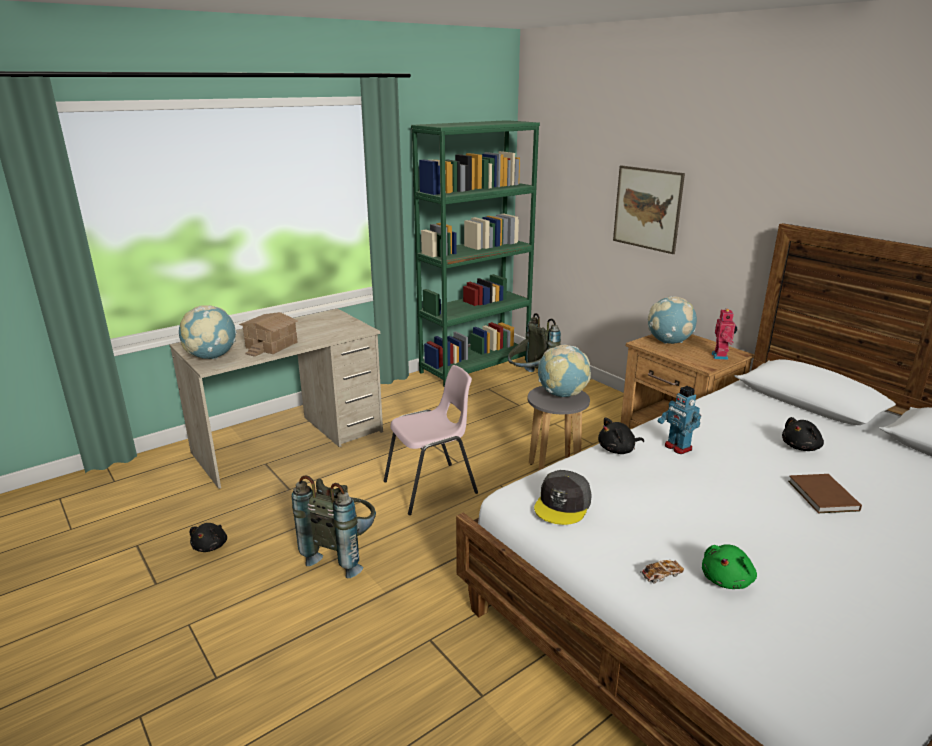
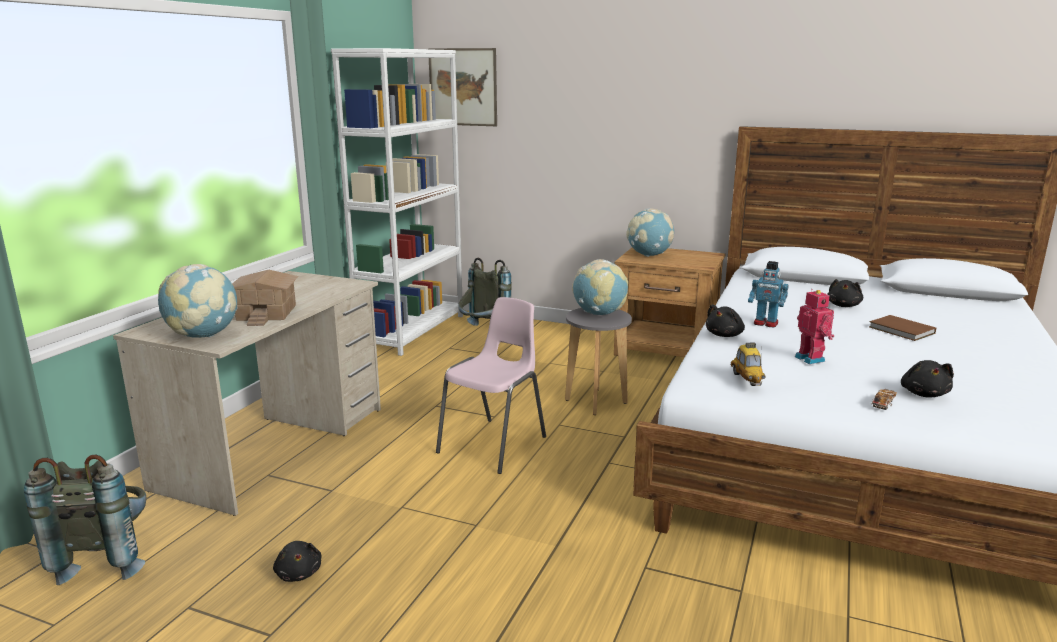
camera: 30 degrees left, 5 degrees down
(343, 553) = (470, 528): grey backpack -> grey backpack (107, 558)
(475, 366) = (412, 331): green bookcase -> white bookcase
(563, 504) = (747, 379): grey cap -> toy car
(647, 208) = (593, 130): picture -> picture (463, 87)
(721, 356) = (704, 258): toy robot -> toy robot (811, 358)
(727, 579) = (924, 394): green plush toy -> black plush toy

